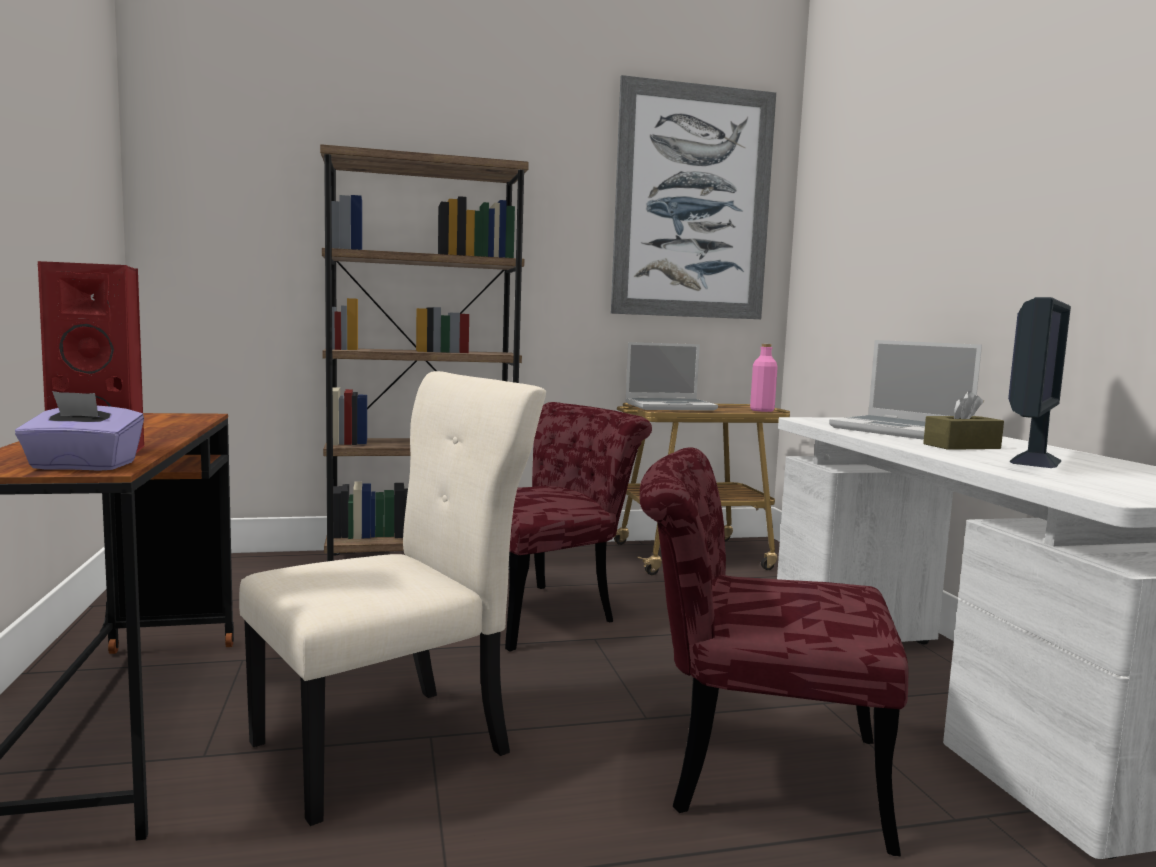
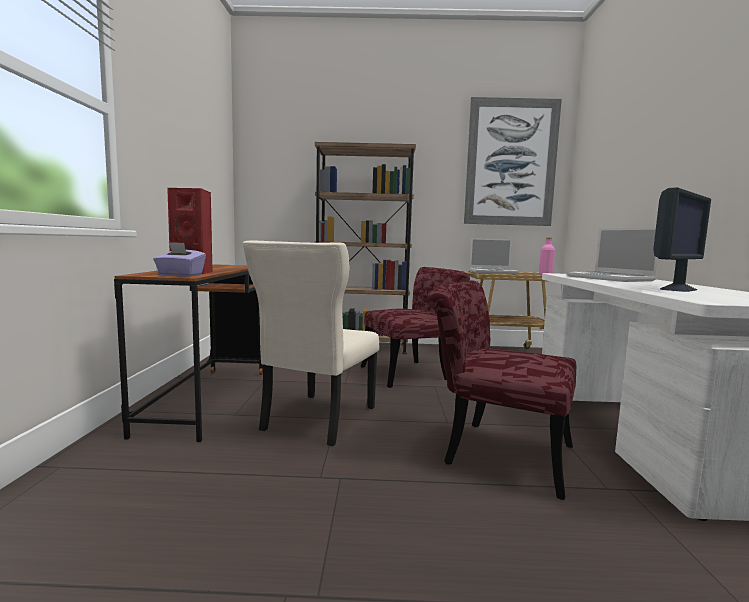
camera: 15 degrees right, 0 degrees up
(391, 746) = (317, 420): beige chair -> beige chair turned 135 degrees clockwise
(961, 446) = (639, 284): brown tissue box -> none

